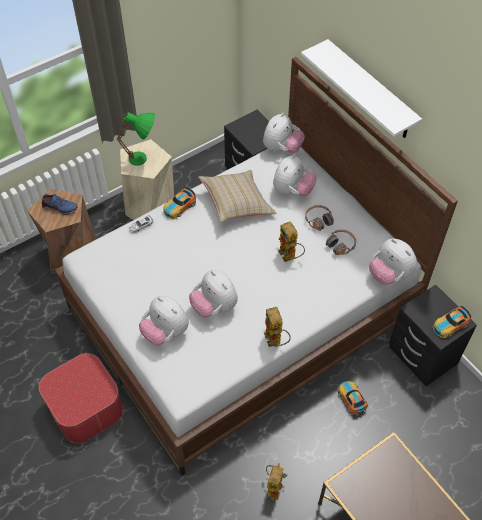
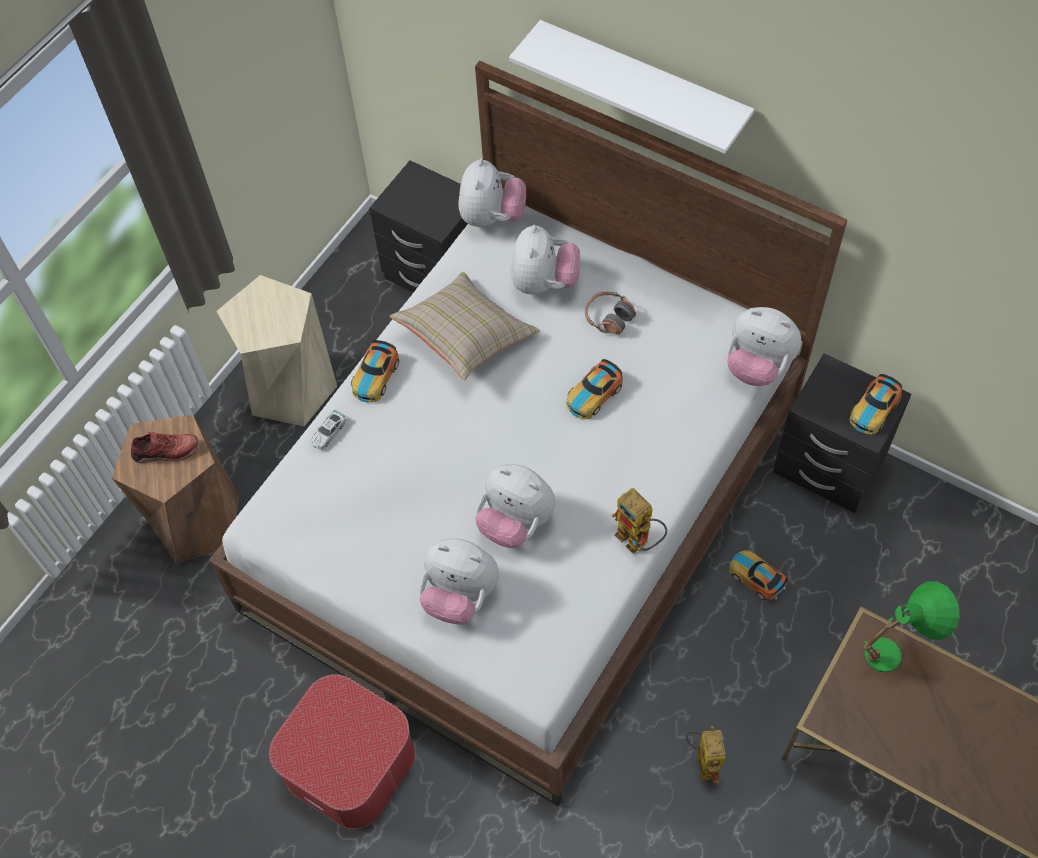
camera: 20 degrees left, 5 degrees up
(59, 208) = (165, 452): blue shoe -> red shoe
(144, 160) = (268, 315): green table lamp -> green table lamp (896, 652)
(290, 257) = (593, 394): toy robot -> toy car
(340, 245) = (662, 346): headphones -> none

